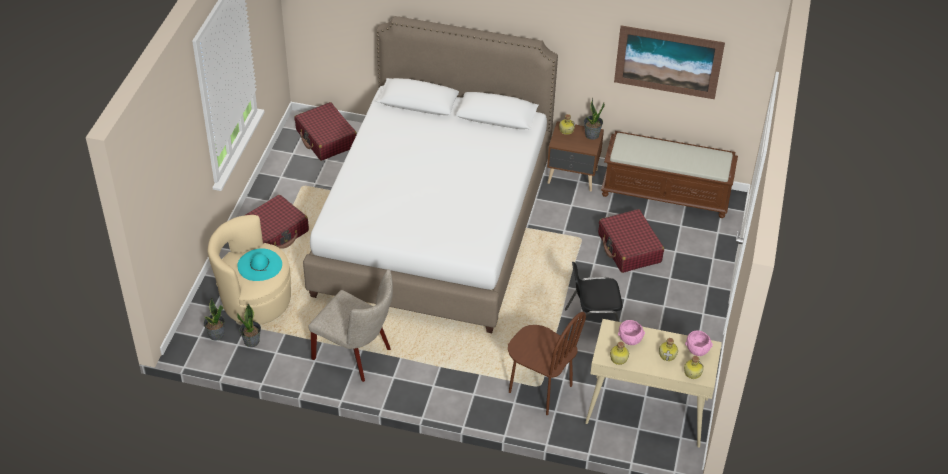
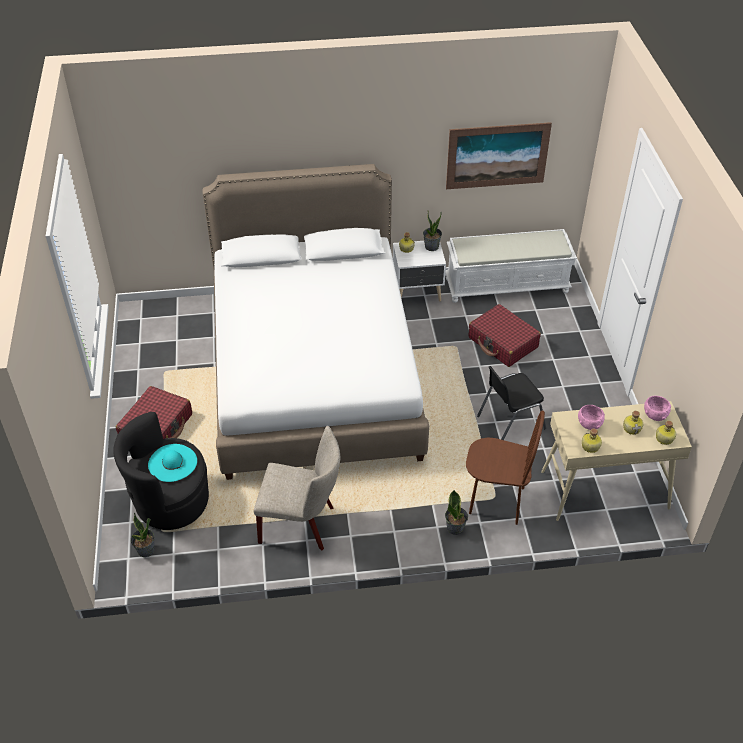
camera: 20 degrees left, 0 degrees up
(252, 341) = (187, 545): potted plant -> potted plant (455, 528)
(255, 300) = (170, 501): beige armchair -> black armchair
(326, 139) = (166, 320): red suitcase -> none
(573, 177) = (418, 293): brown nightstand -> white nightstand
(666, 193) = (507, 285): brown bench -> white bench

